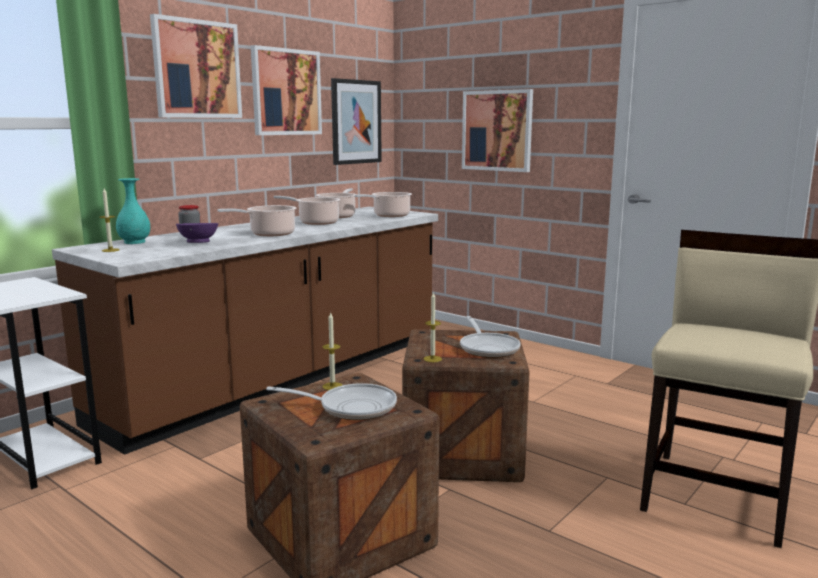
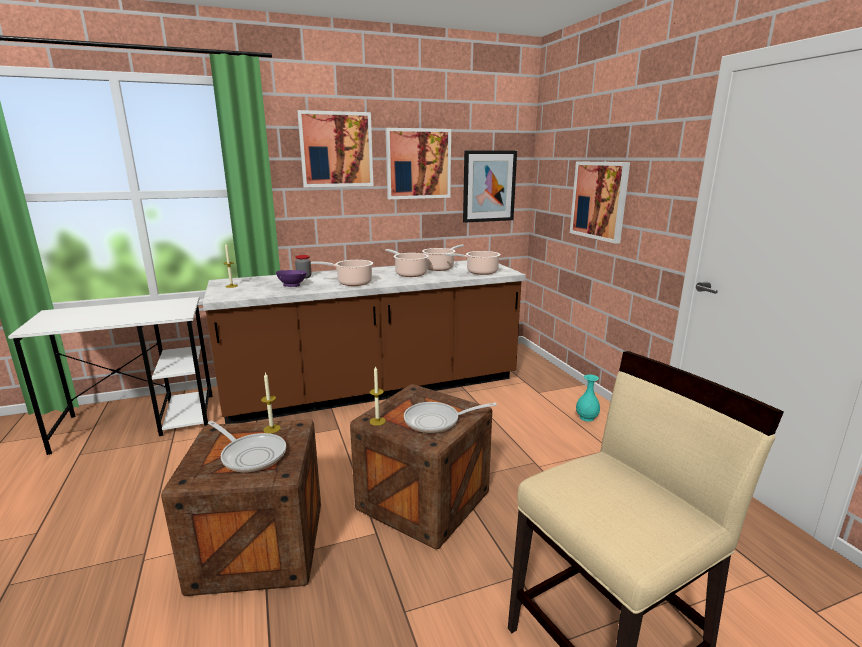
camera: 30 degrees right, 5 degrees up
(135, 242) = (260, 280): turquoise vase -> turquoise vase (587, 418)
(488, 348) = (436, 421): frying pan -> frying pan turned 60 degrees clockwise

